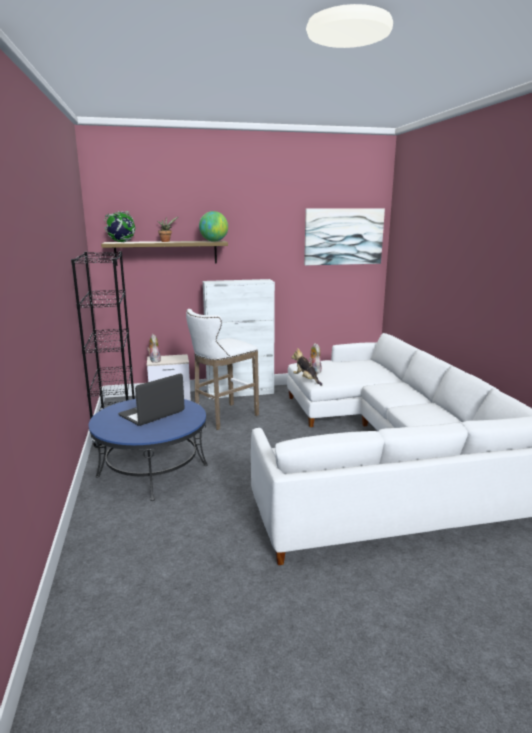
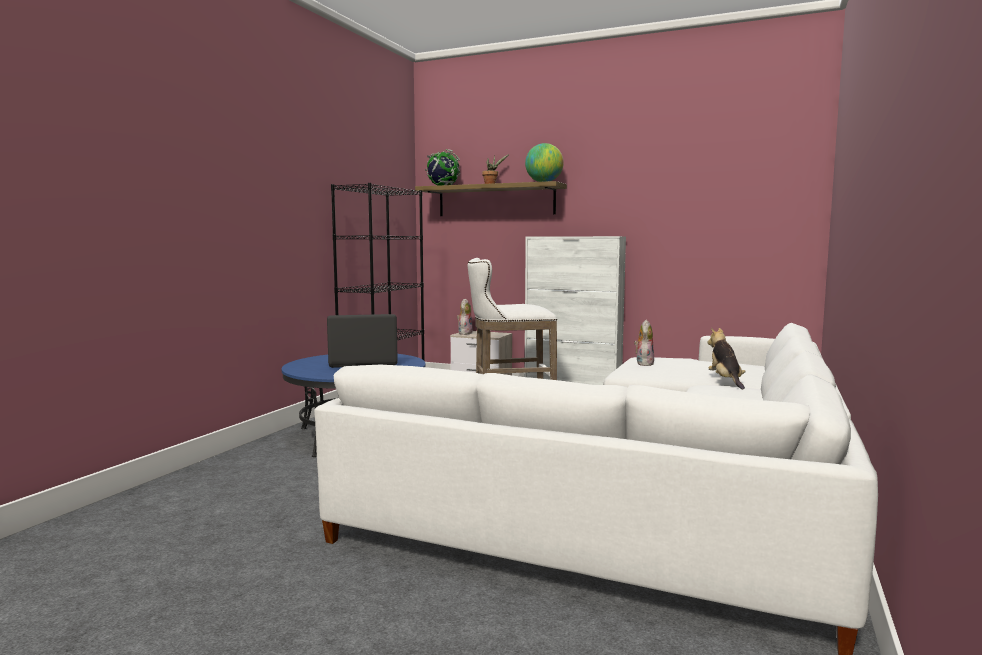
camera: 35 degrees right, 10 degrees down
(306, 380) = (615, 369): plush toy -> plush toy (725, 381)
(343, 236) = (747, 174): picture -> none

